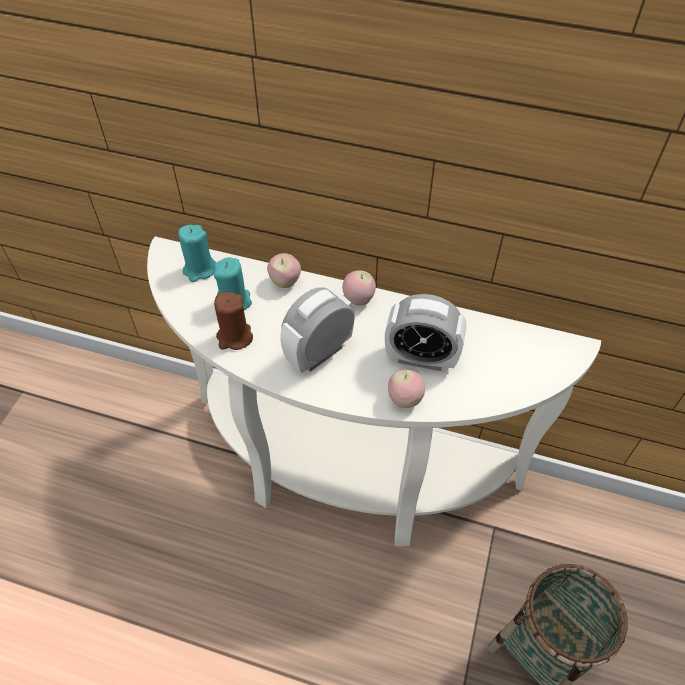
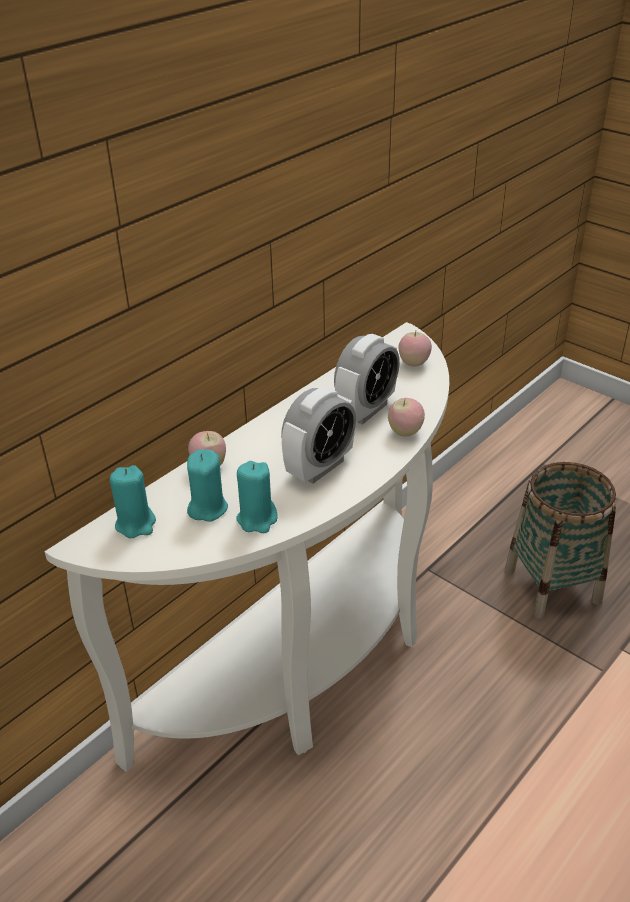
camera: 65 degrees left, 15 degrees down
(234, 337) = (257, 519): brown candle -> turquoise candle
(319, 353) = (319, 467): alarm clock -> alarm clock turned 120 degrees counterclockwise
(358, 300) = (271, 426): apple -> apple (414, 364)

